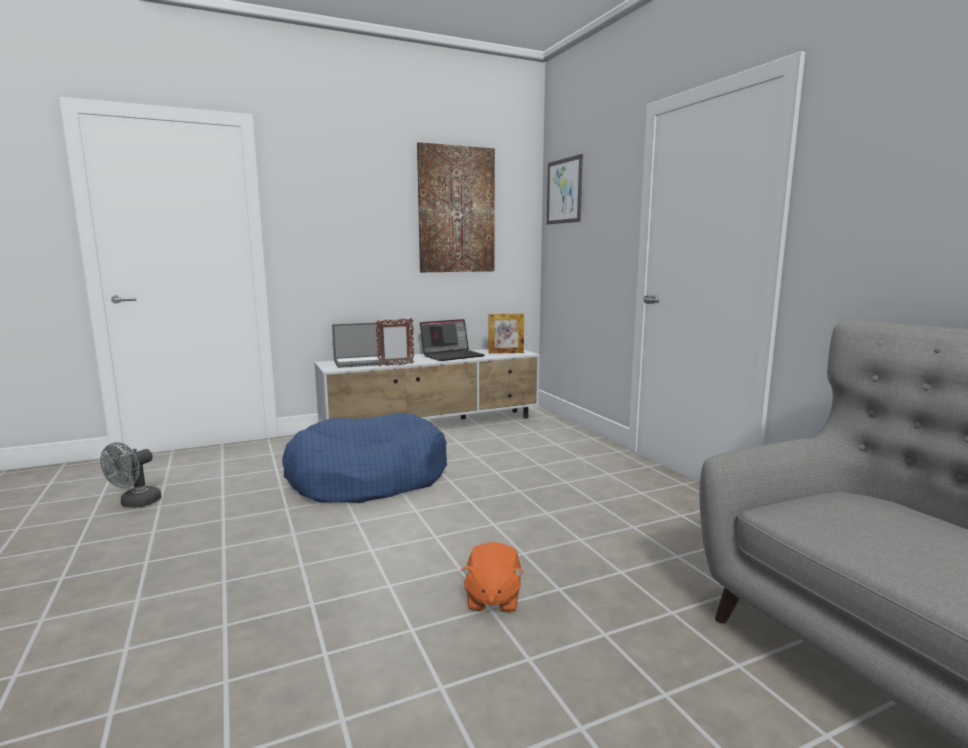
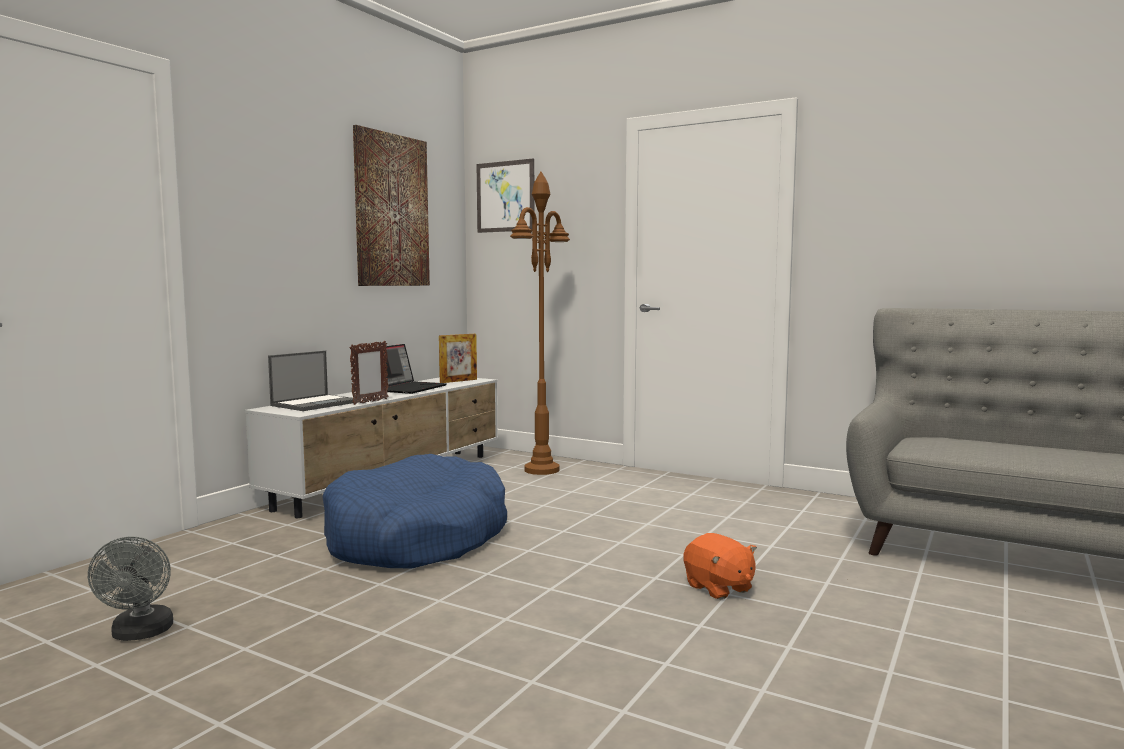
camera: 35 degrees left, 5 degrees down
(550, 439) = (541, 470): none -> brown floor lamp

